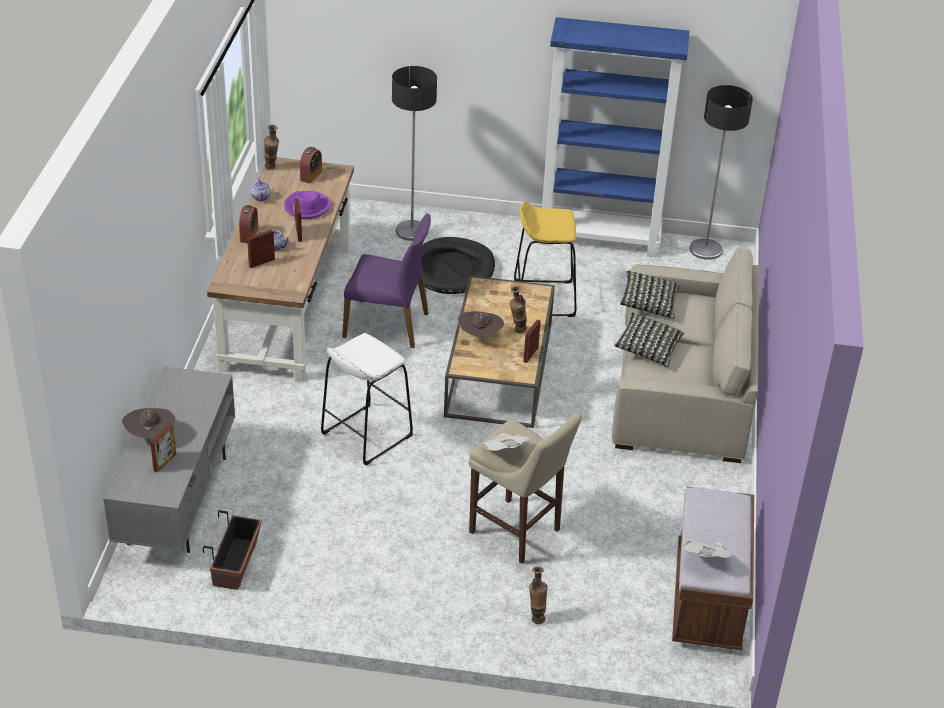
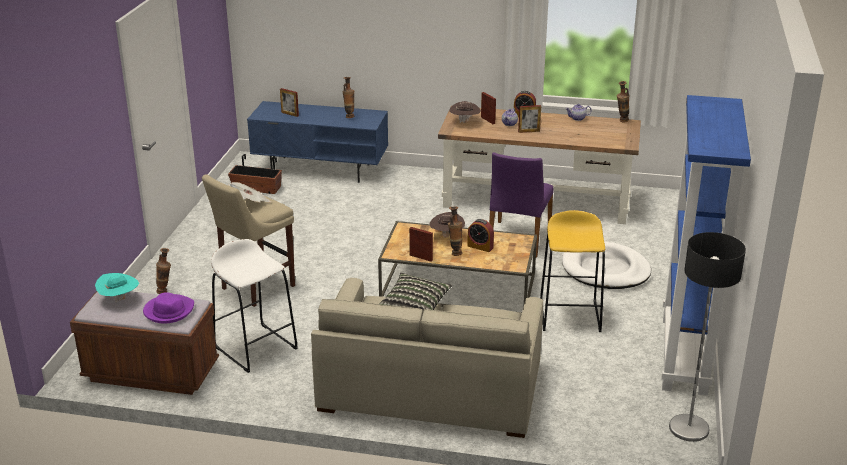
camera: 95 degrees right, 10 degrees down
(150, 436) = (316, 109): brown hat -> brown hat (464, 122)
(177, 499) = (321, 169): grey tv stand -> blue tv stand
(182, 401) = (349, 116): none -> vase
(306, 207) = (567, 133): purple hat -> purple hat (168, 311)
(311, 176) = (616, 135): alarm clock -> alarm clock (480, 247)
(366, 434) = (378, 230): white stool -> white stool (255, 347)
(412, 231) = (662, 252): floor lamp -> none
(452, 270) = (605, 270): black dog bed -> white dog bed
(648, 304) = (487, 312): pillow -> none
(706, 558) = (119, 299): newspaper -> turquoise hat

